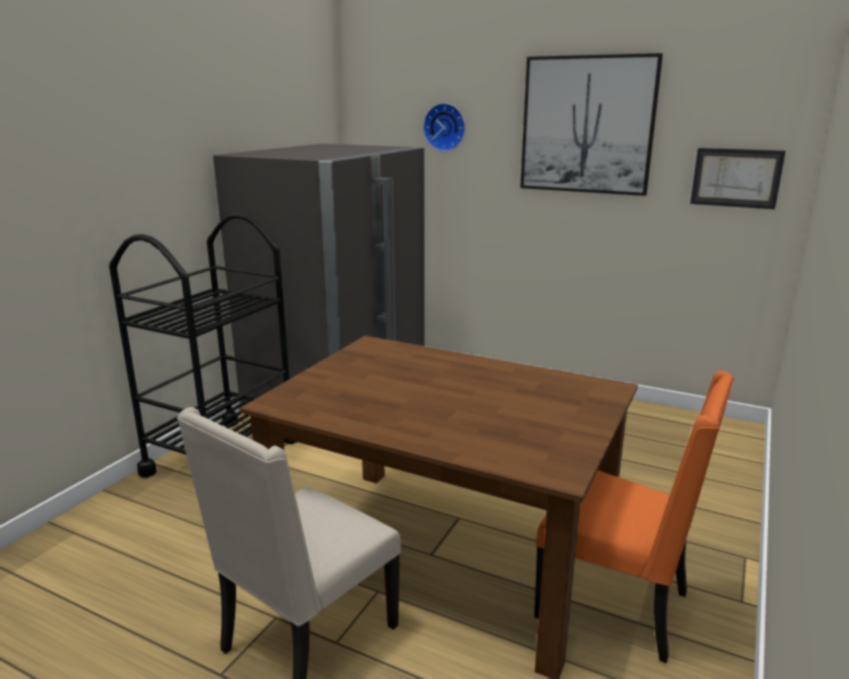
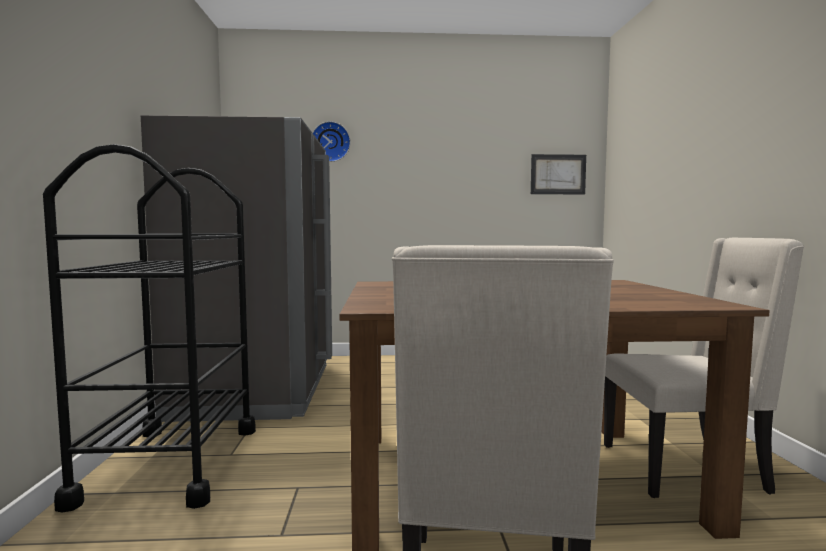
camera: 30 degrees left, 15 degrees down
(587, 125) = (451, 139): picture -> none
(617, 605) = (685, 469): orange chair -> beige chair

